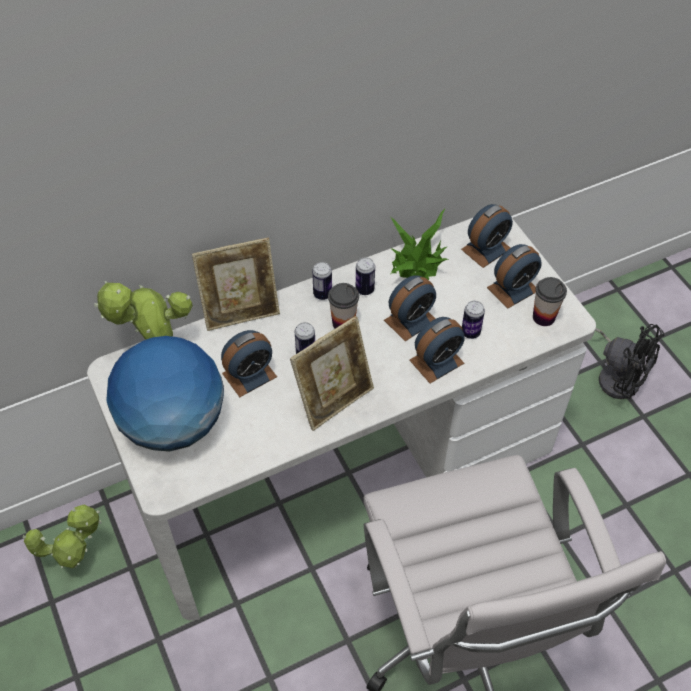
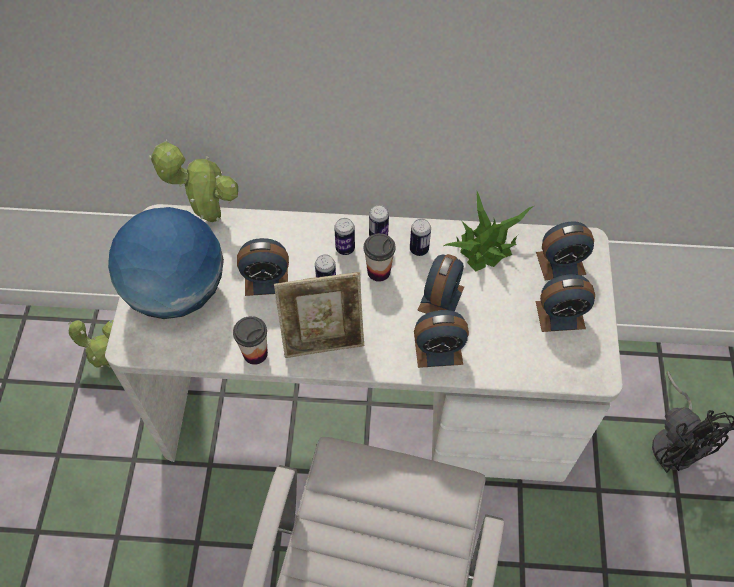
camera: 30 degrees right, 5 degrees up
(241, 311) = (297, 218): picture frame -> none
(410, 320) = (441, 298): alarm clock -> alarm clock turned 60 degrees counterclockwise
(470, 332) = (489, 338): can -> can (345, 248)
(543, 317) = (571, 357): cup -> cup (255, 353)

